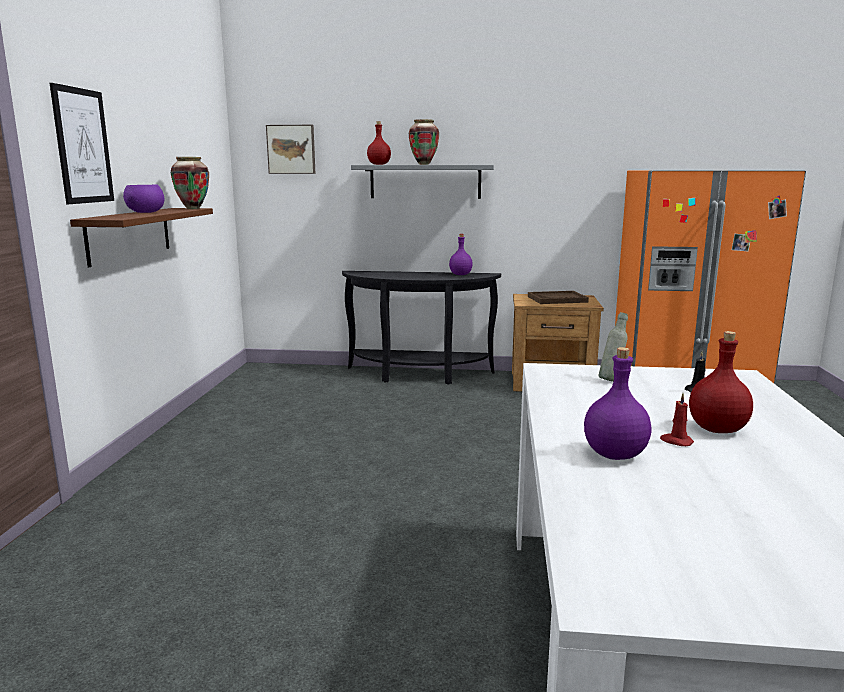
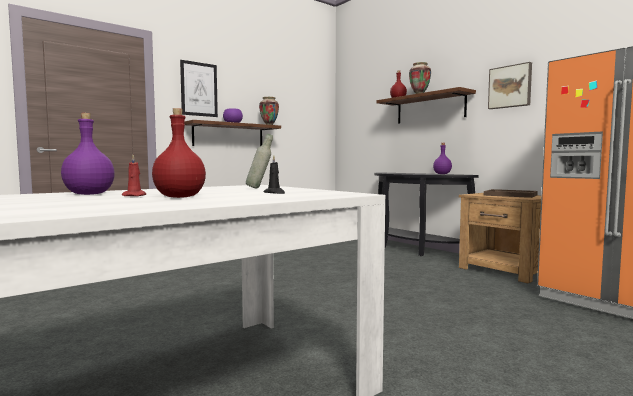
camera: 45 degrees right, 10 degrees down
(291, 149) = (360, 97): picture -> picture (510, 86)
(425, 182) = (430, 108): grey shelf -> brown shelf

